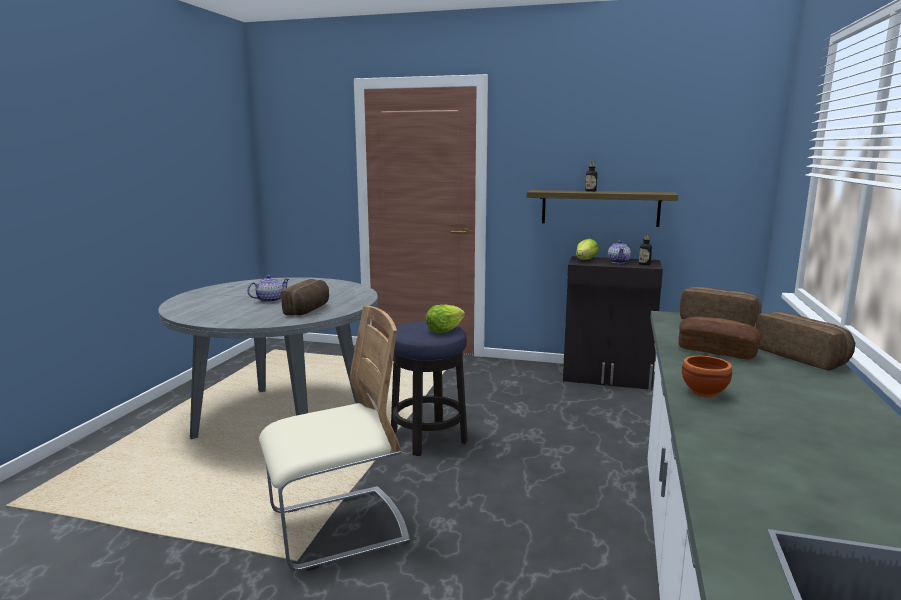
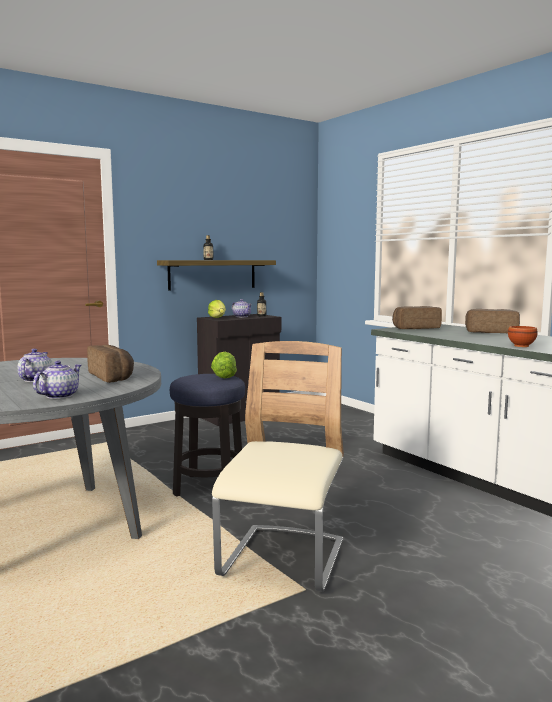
camera: 50 degrees left, 5 degrees down
(228, 318) = (59, 396): none -> teapot
(716, 351) = (463, 335): bread -> none

